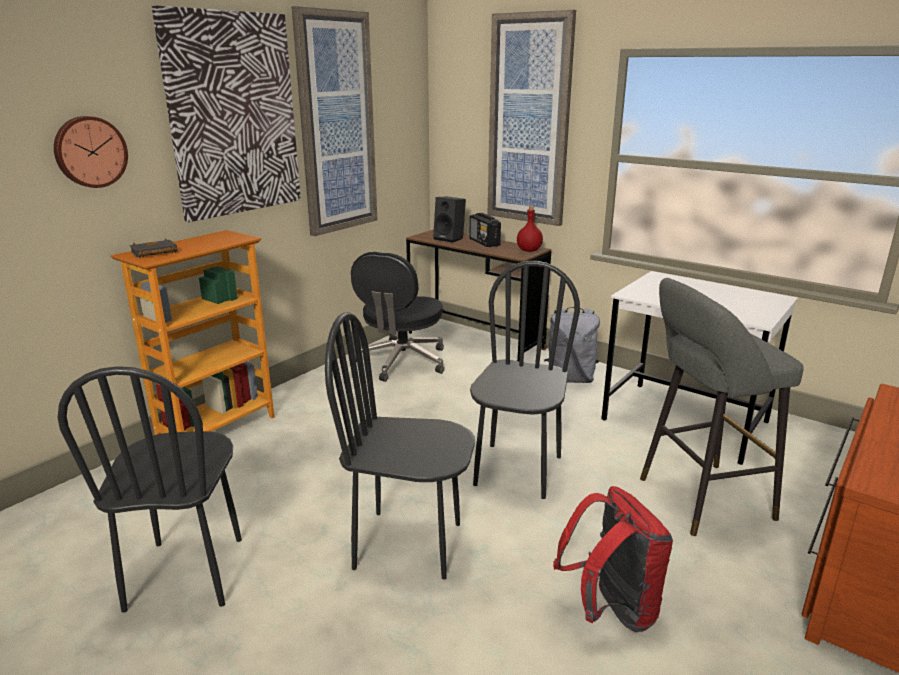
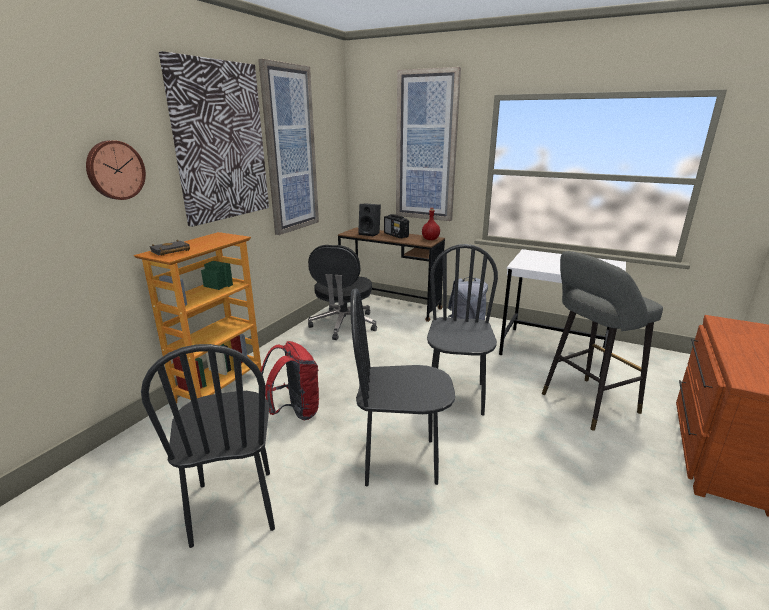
camera: 10 degrees left, 0 degrees up
(611, 609) = (562, 491): red backpack -> red backpack (295, 412)

